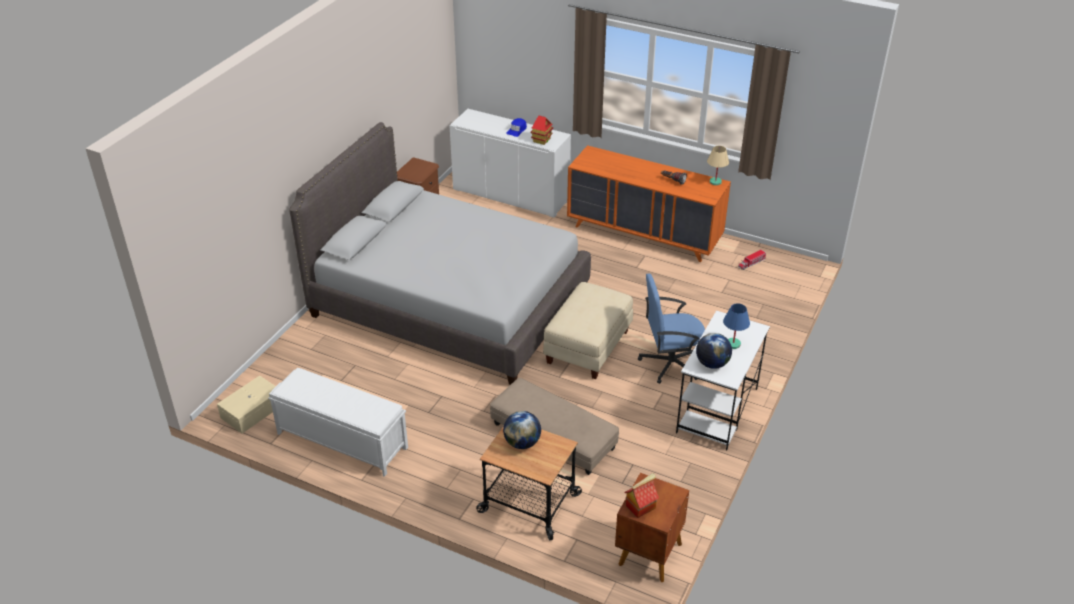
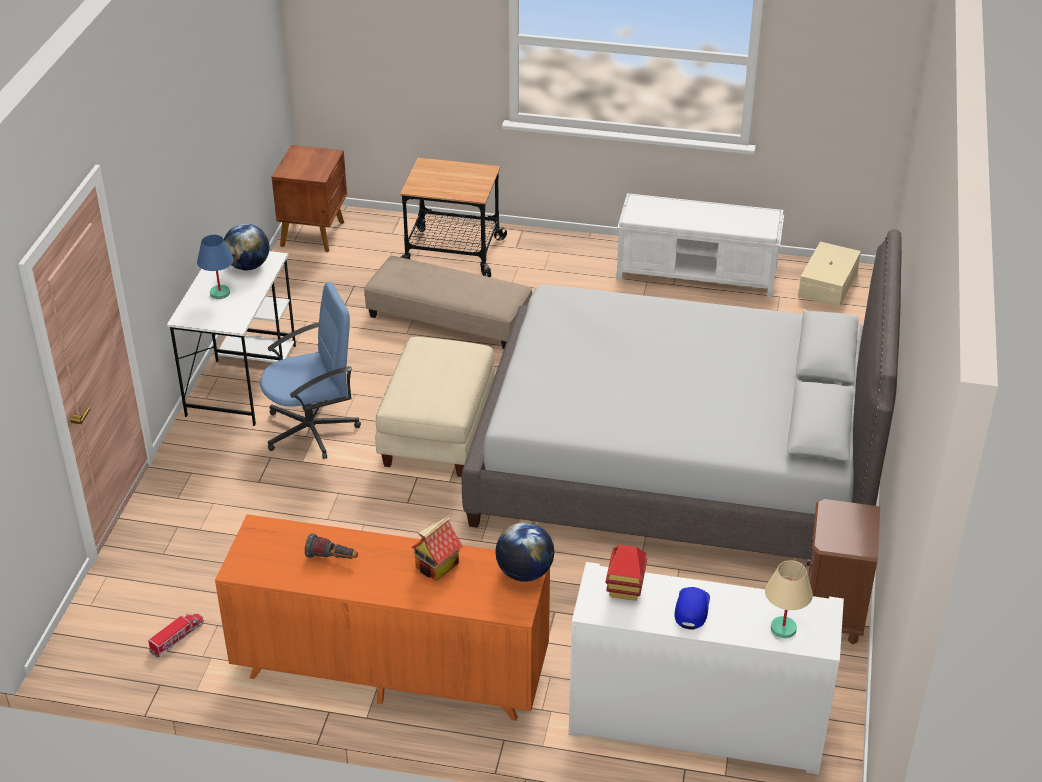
camera: 165 degrees right, 0 degrees up
(522, 443) = (460, 184): globe -> globe (524, 572)
(640, 506) = (320, 157): toy house -> toy house (437, 566)
(715, 182) = (246, 571): beige table lamp -> beige table lamp (784, 628)

